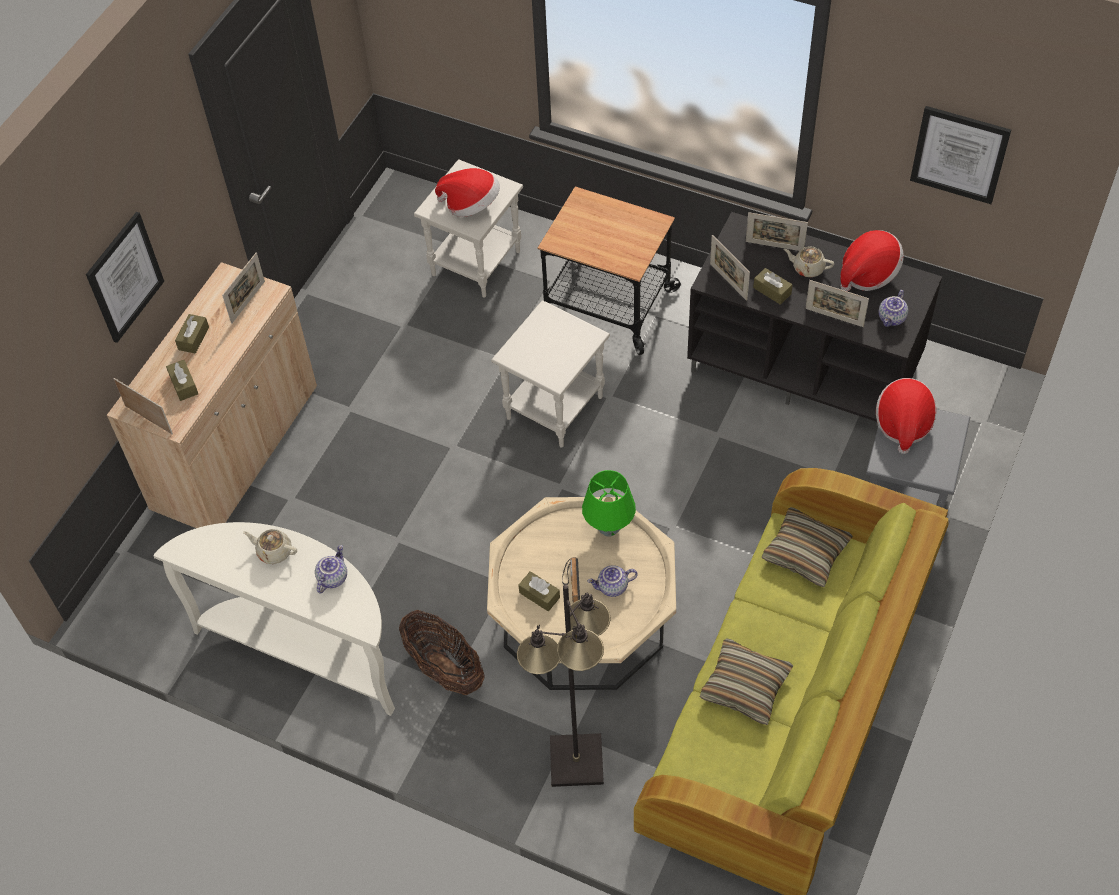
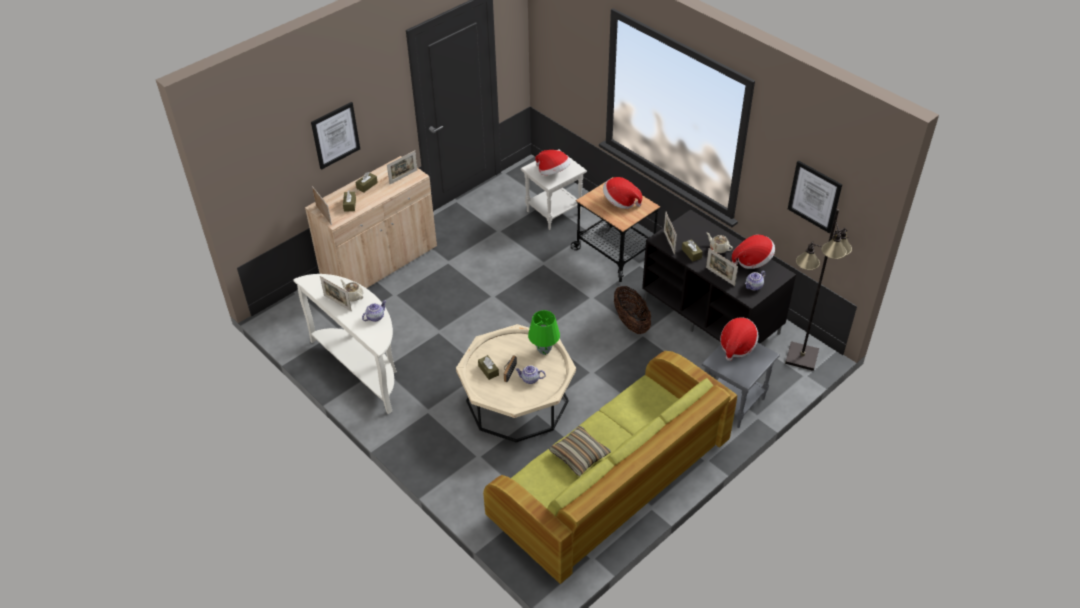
camera: 20 degrees right, 10 degrees down
(444, 668) = (429, 401): basket -> basket (631, 322)
(555, 409) = (558, 295): white side table -> none
(575, 761) = (474, 470): black floor lamp -> black floor lamp (801, 357)
(609, 228) = (620, 202): none -> hat
(774, 246) = (705, 232): picture frame -> picture frame (337, 303)
(805, 552) = (651, 400): pillow -> none

